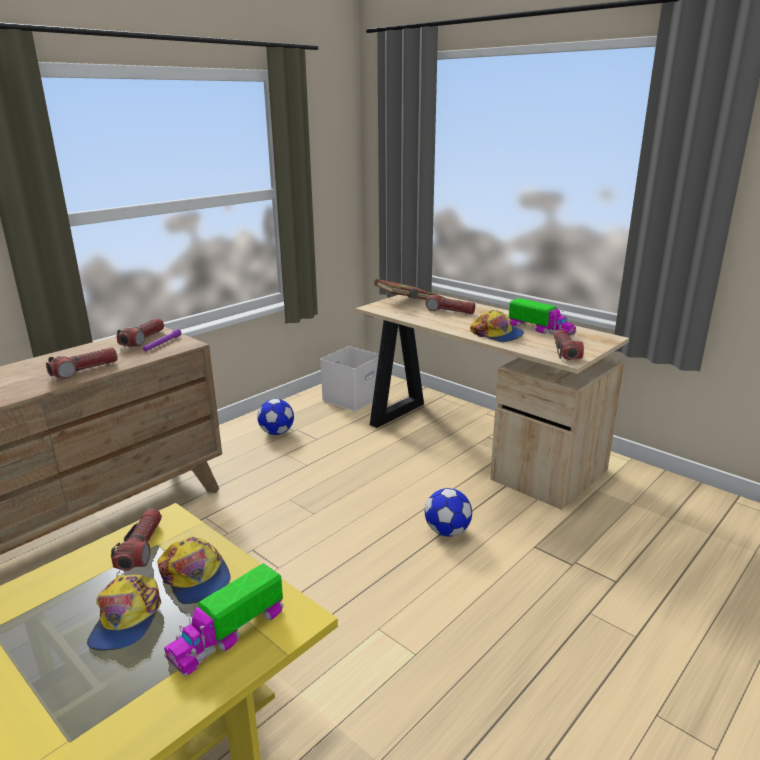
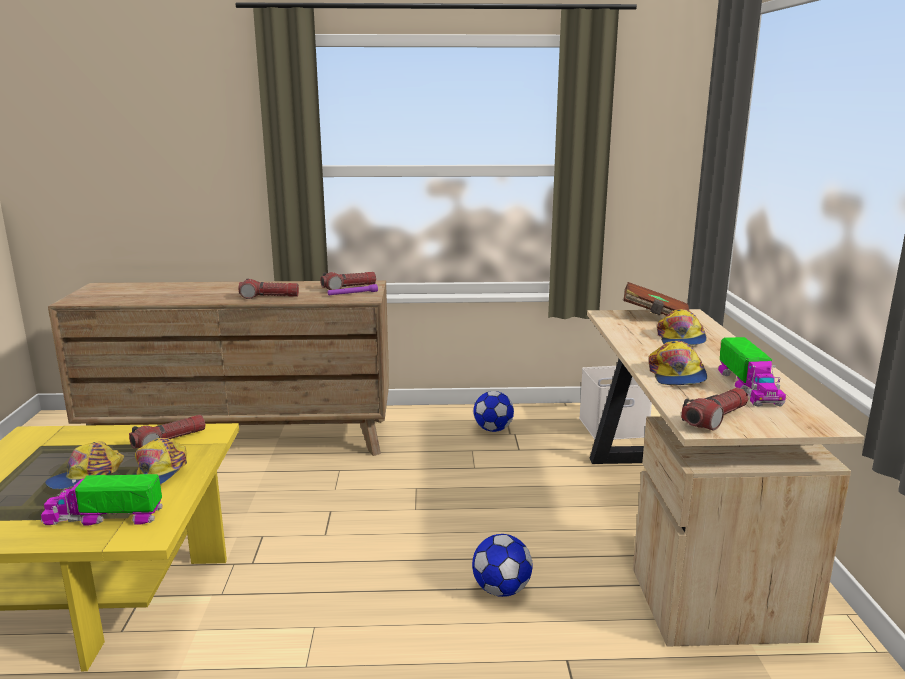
camera: 45 degrees right, 5 degrees down
(449, 311) = (681, 339): flashlight -> cap

